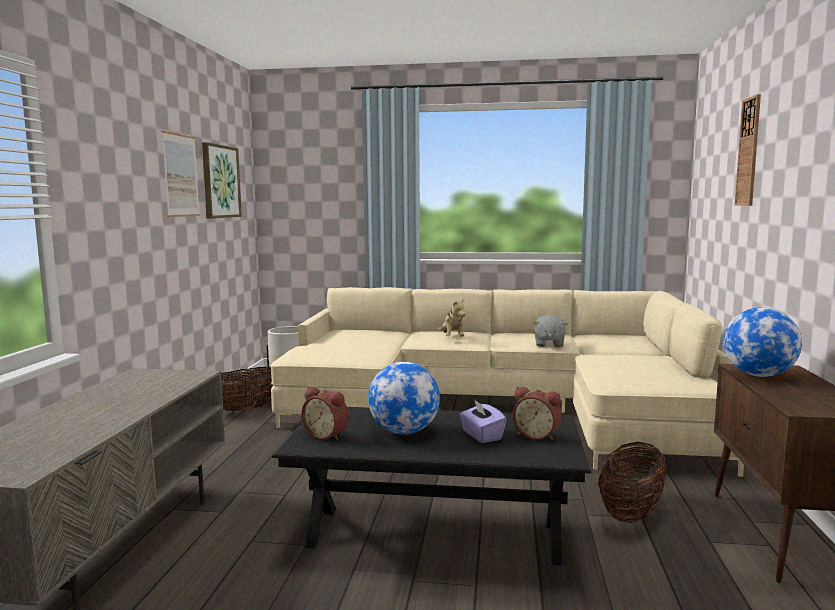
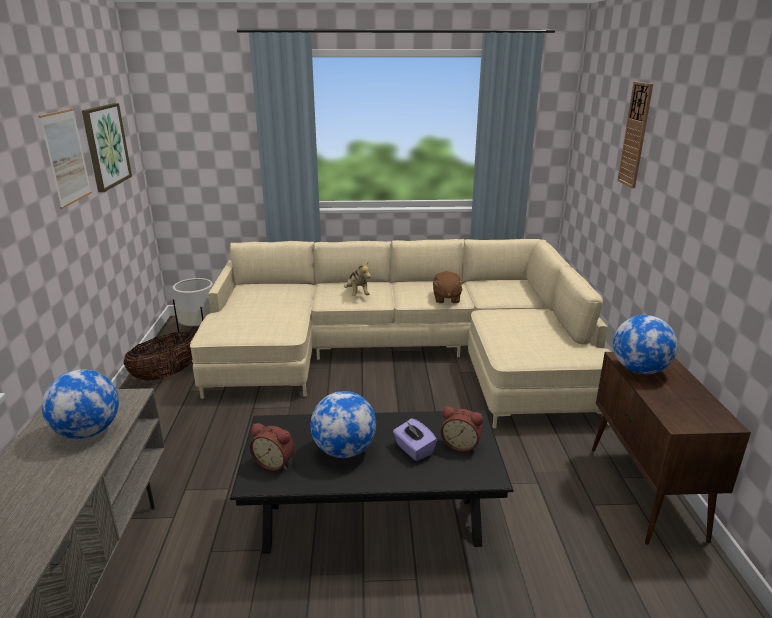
camera: 10 degrees left, 15 degrees up
(147, 391) = (88, 432): none -> globe
(549, 344) = (446, 298): grey plush toy -> brown plush toy
(631, 512) = (529, 477): basket -> none

